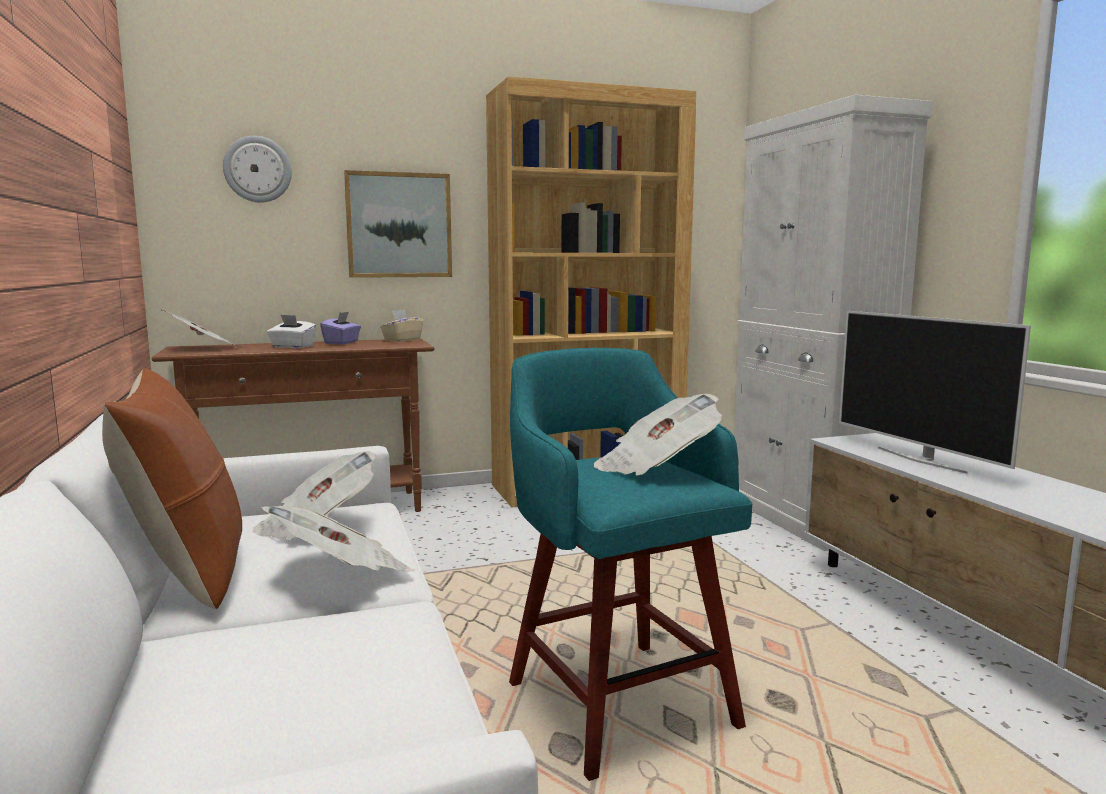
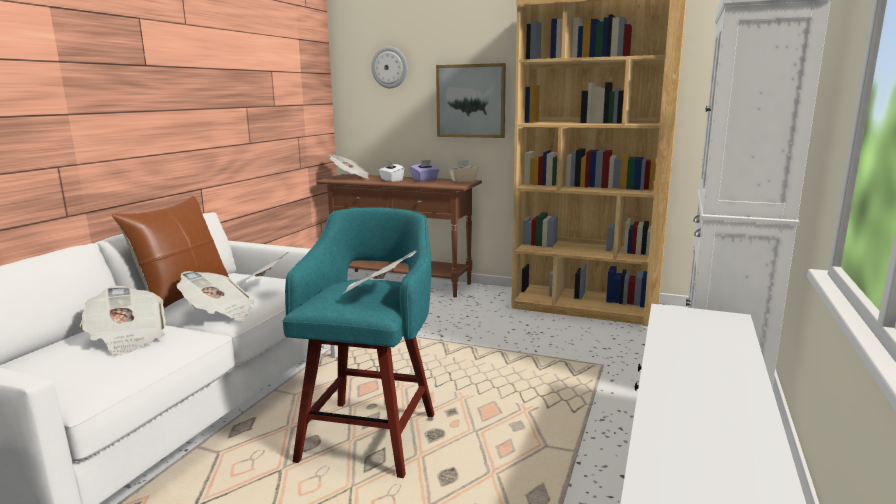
camera: 40 degrees right, 5 degrees up
(279, 660) = (128, 339): none -> newspaper
(921, 460) = (691, 342): television -> none

